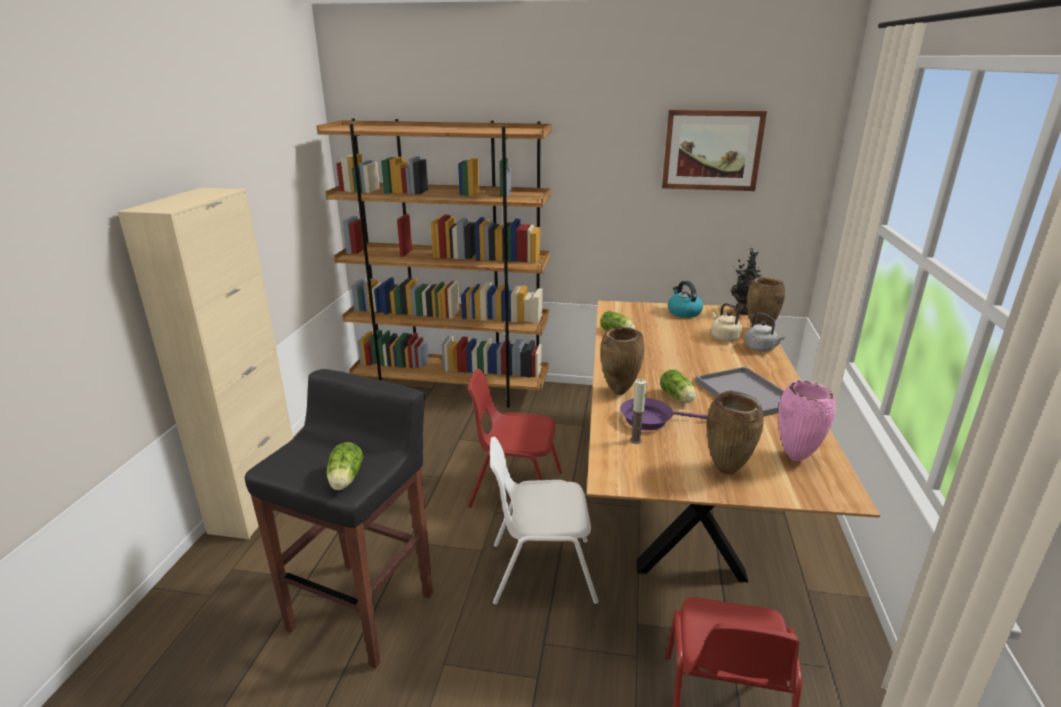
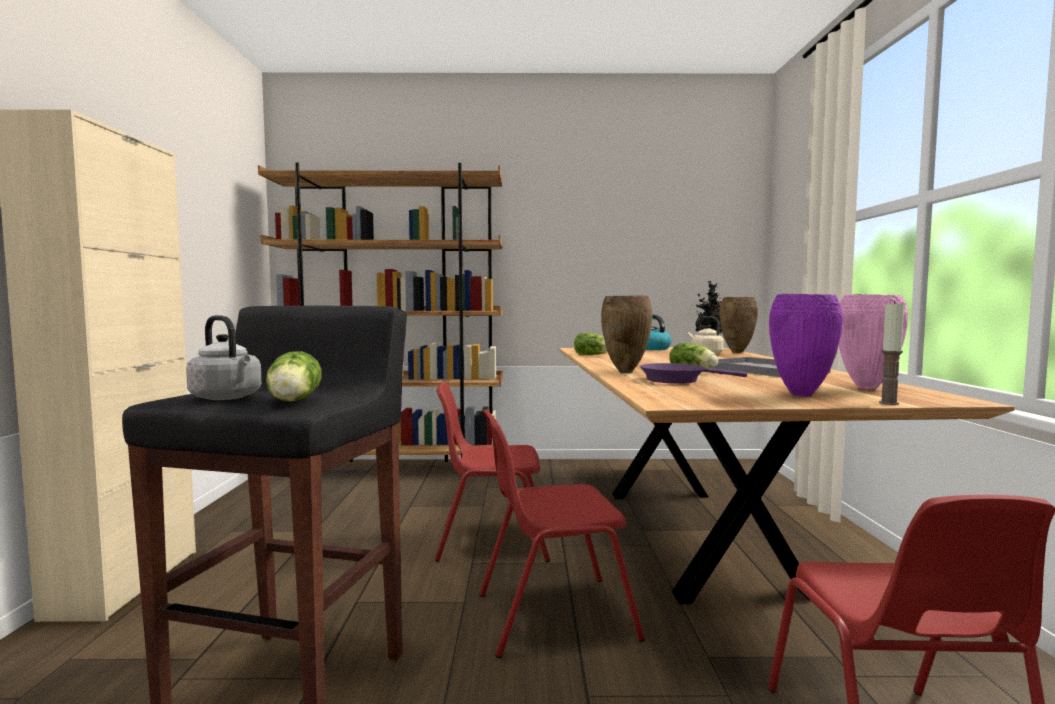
camera: 10 degrees left, 20 degrees down
(540, 572) = (552, 615): white chair -> red chair
(635, 440) = (673, 387): candle -> candle (888, 403)
(712, 150) = (655, 203): picture -> none
(727, 471) = (803, 395): brown vase -> purple vase
(761, 349) = (749, 356): grey kettle -> grey kettle (228, 398)

